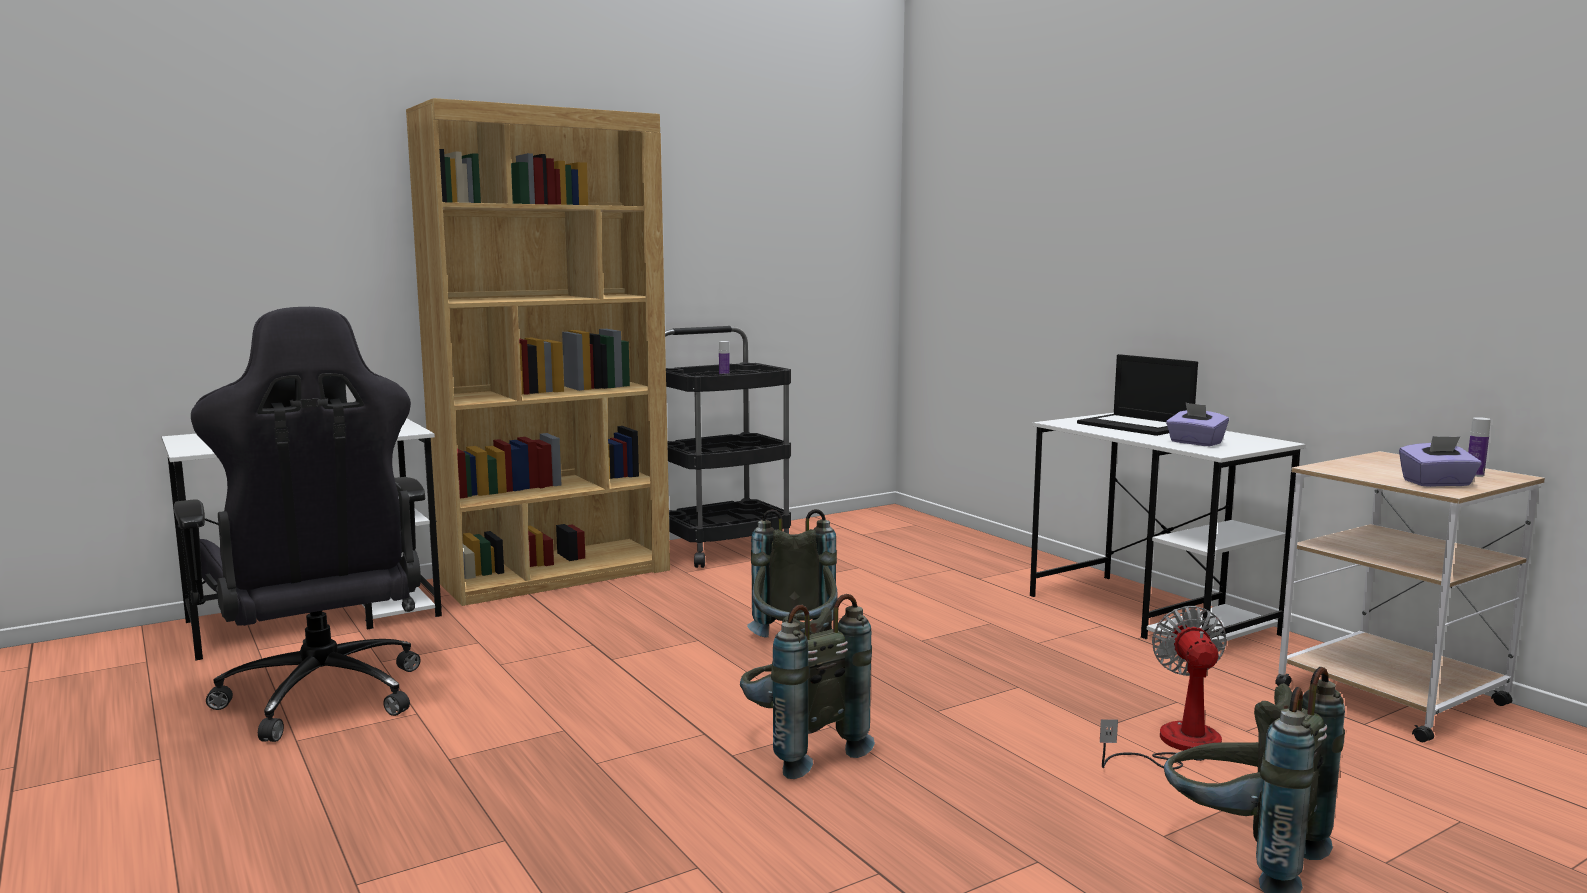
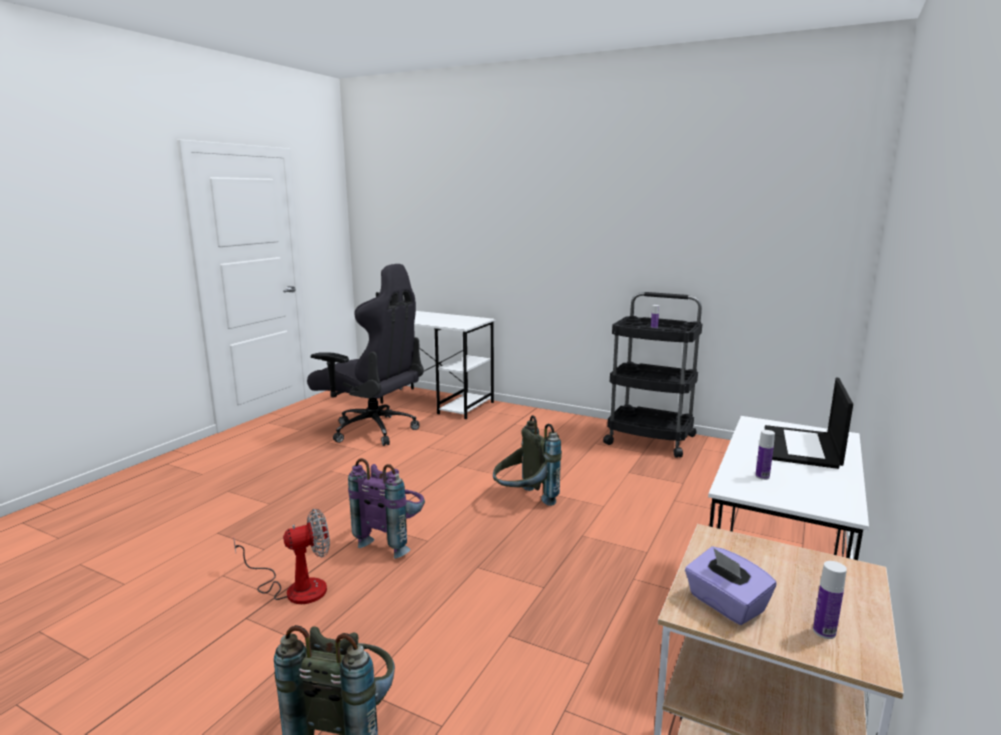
camera: 60 degrees right, 5 degrees up
(320, 693) = (369, 430): black office chair -> black office chair turned 90 degrees counterclockwise
(556, 575) = (545, 420): brown bookcase -> none
(799, 749) = (393, 539): grey backpack -> purple backpack
(1175, 745) = (504, 674): fan -> fan (295, 588)
(1195, 443) = (762, 476): purple tissue box -> bottle

